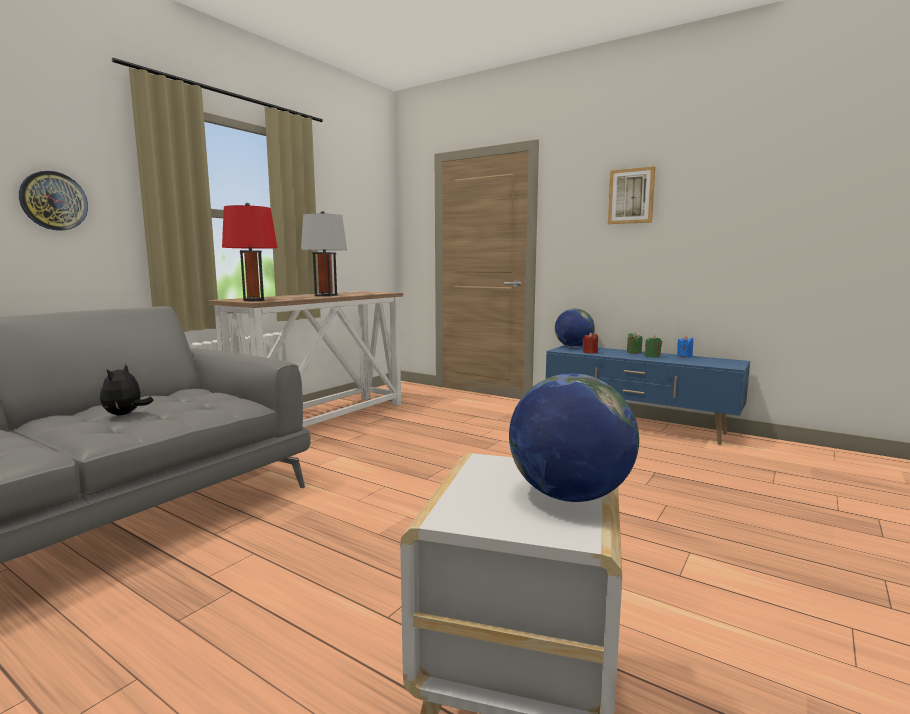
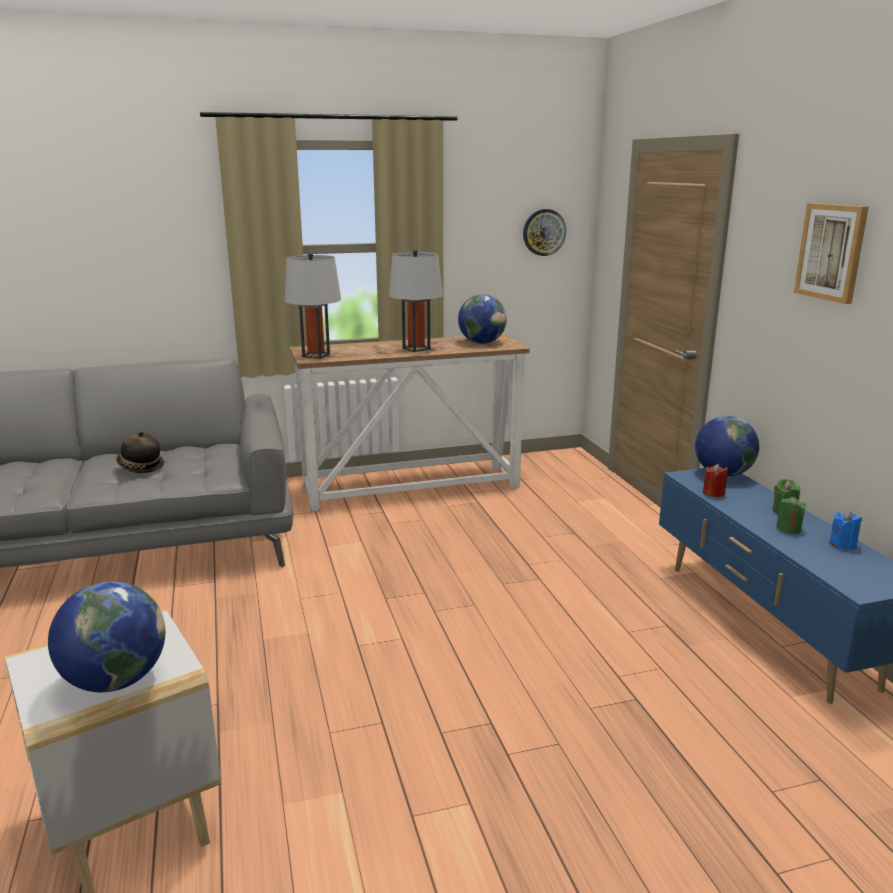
camera: 40 degrees right, 10 degrees up
(53, 201) = (157, 255): wall clock -> wall clock (544, 232)
(125, 414) = (140, 467): plush toy -> hat
(253, 300) = (316, 355): red table lamp -> grey table lamp
(363, 292) = (481, 343): none -> globe

